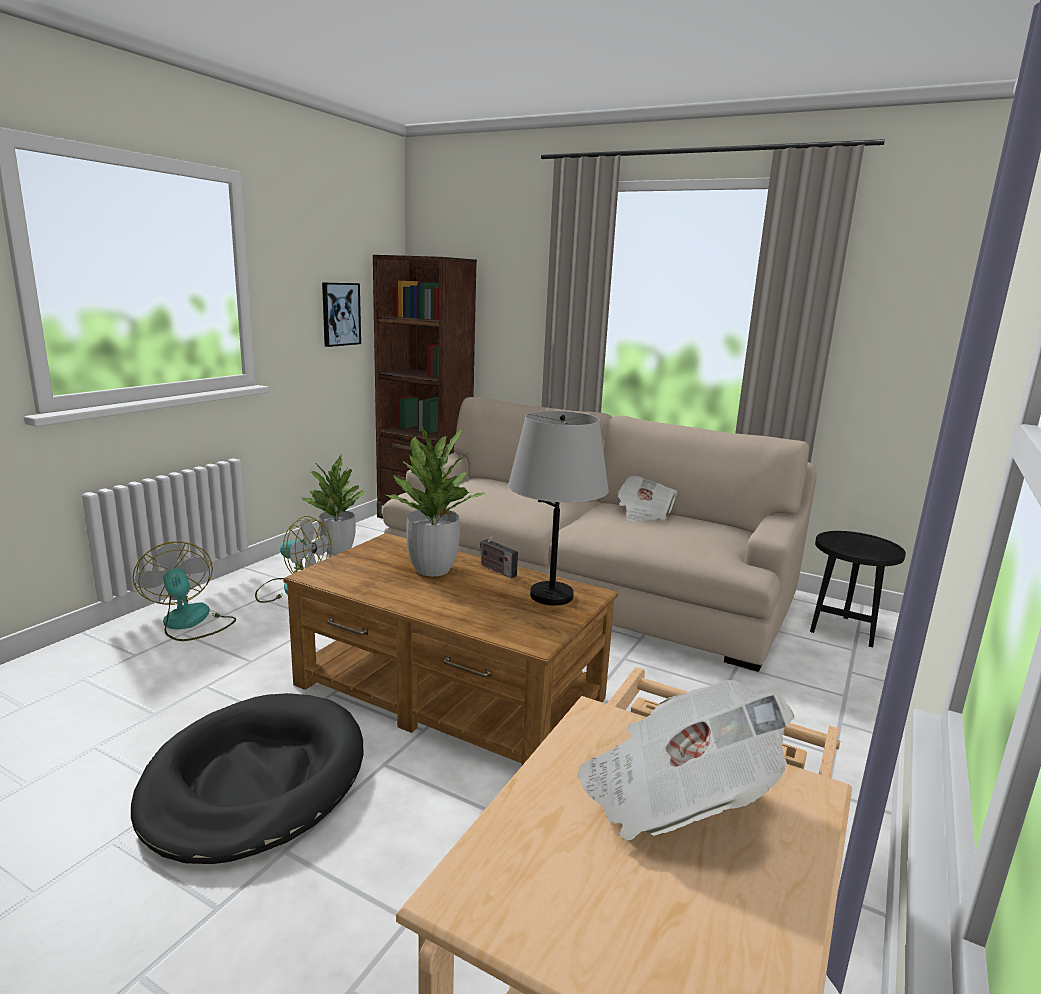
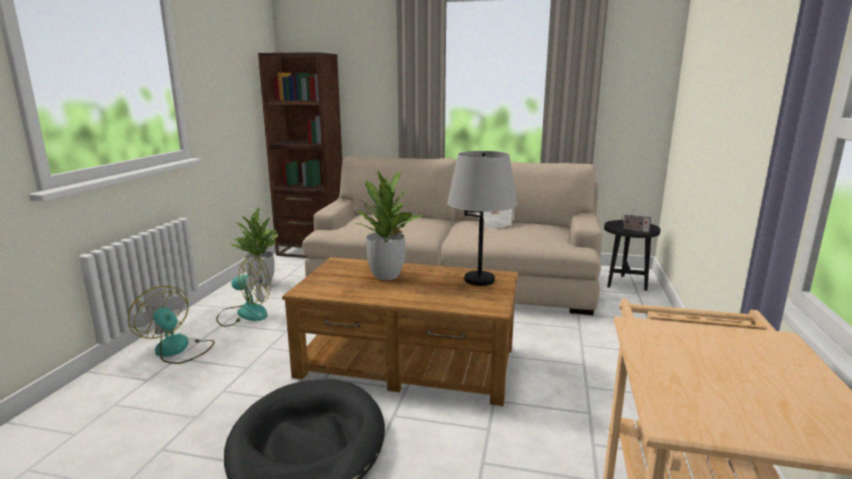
camera: 15 degrees left, 0 degrees up
(340, 314) = (240, 100): picture -> none
(496, 570) = (429, 270): radio -> radio (634, 230)
(673, 797) = (723, 355): newspaper -> none

